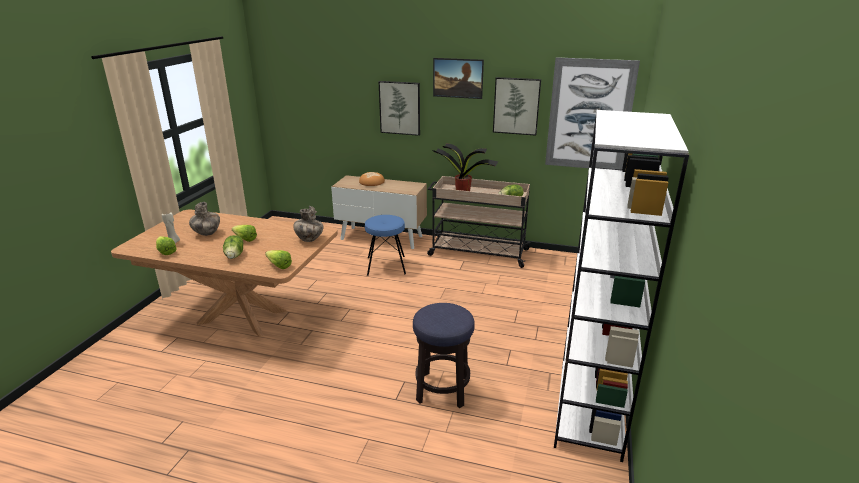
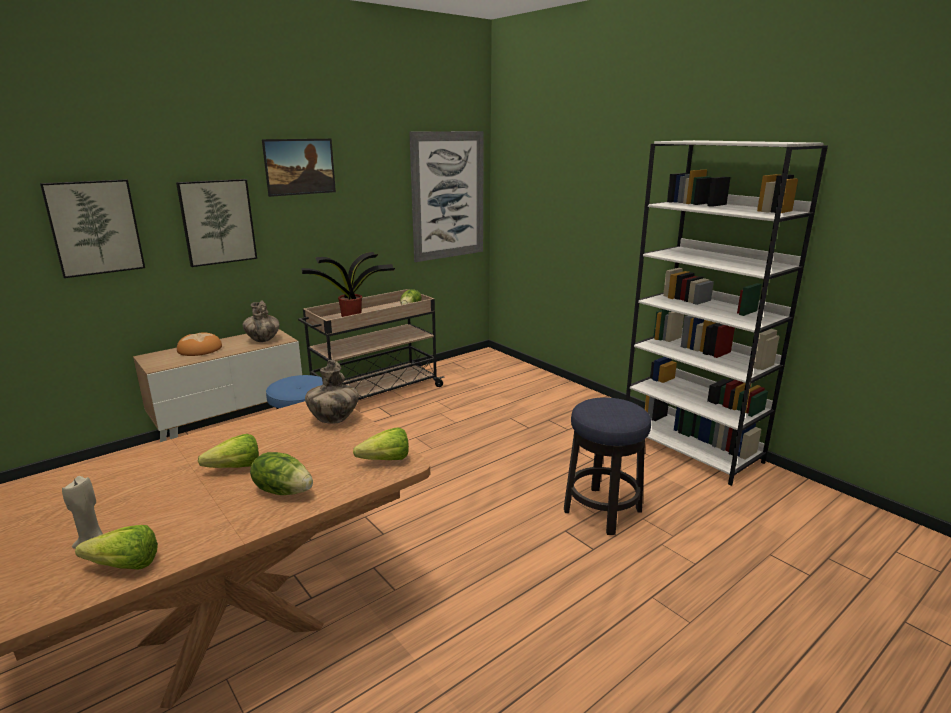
camera: 55 degrees left, 5 degrees down
(207, 233) = (133, 500): vase -> vase (263, 340)
(516, 106) = (376, 196): picture -> picture (95, 227)

